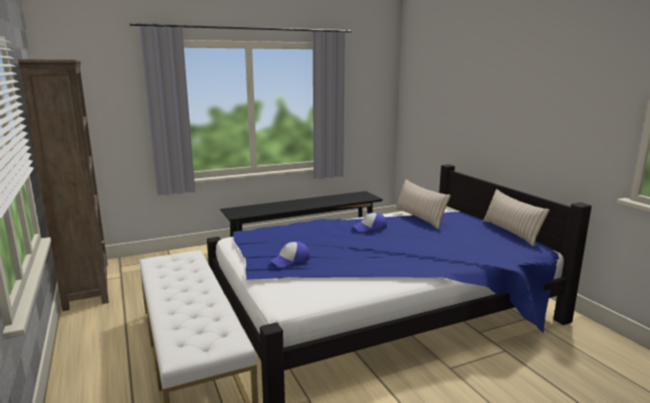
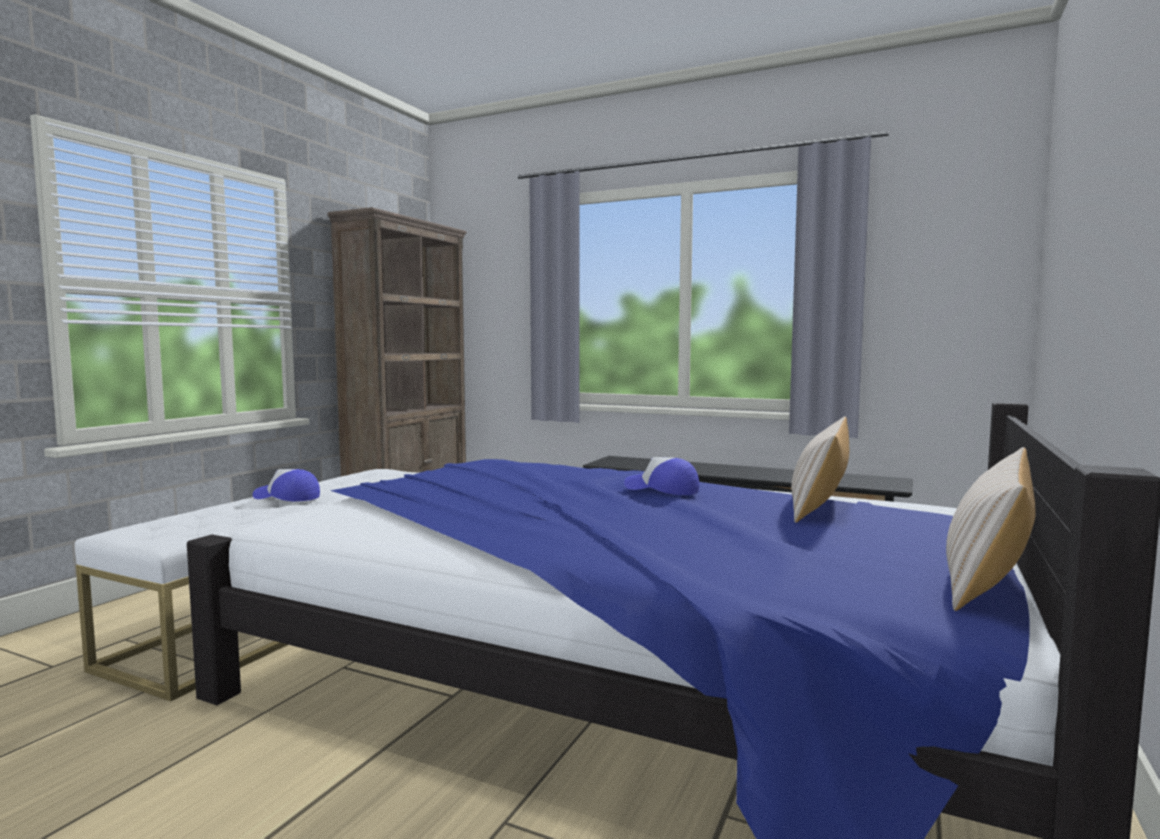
camera: 50 degrees right, 10 degrees down
(290, 260) = (422, 487): cap -> cap (287, 497)

